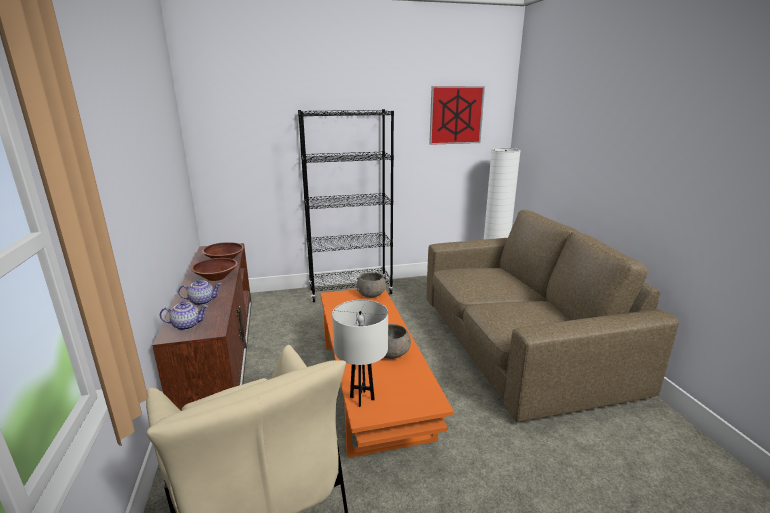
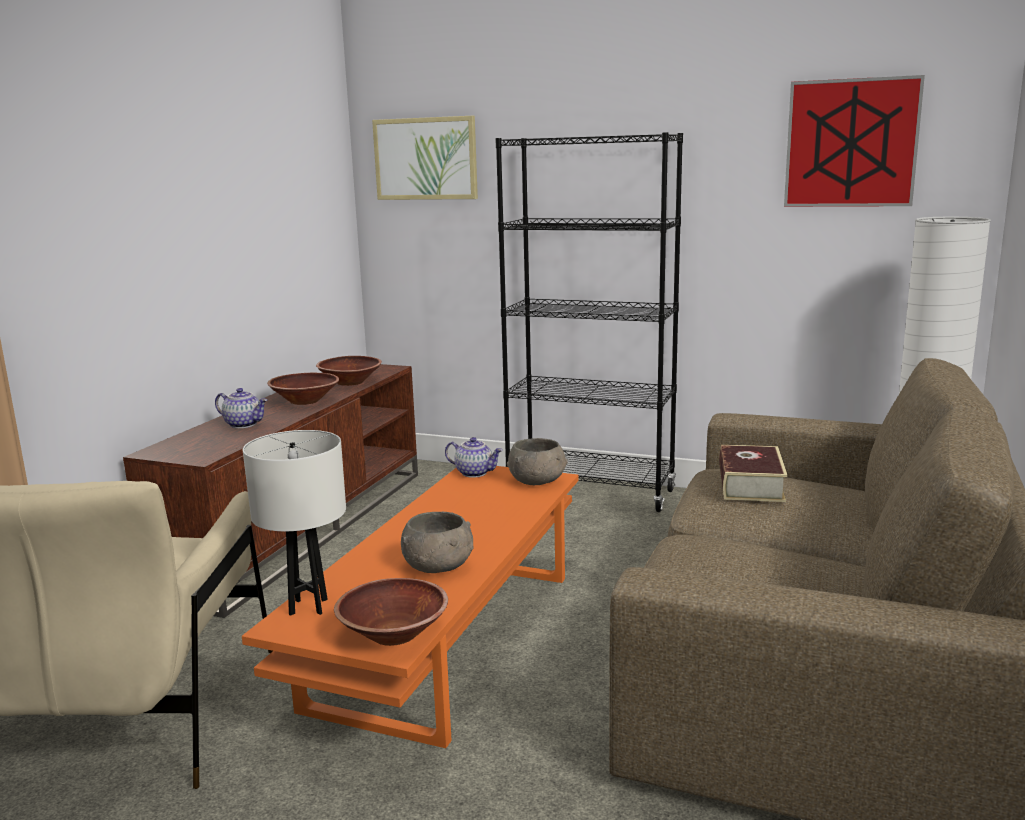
camera: 35 degrees right, 5 degrees down
(187, 325) = (186, 446): teapot -> teapot (475, 473)
(235, 120) = (426, 159): none -> picture
(423, 396) = (393, 634): none -> brown bowl
(471, 275) = (750, 484): none -> book

